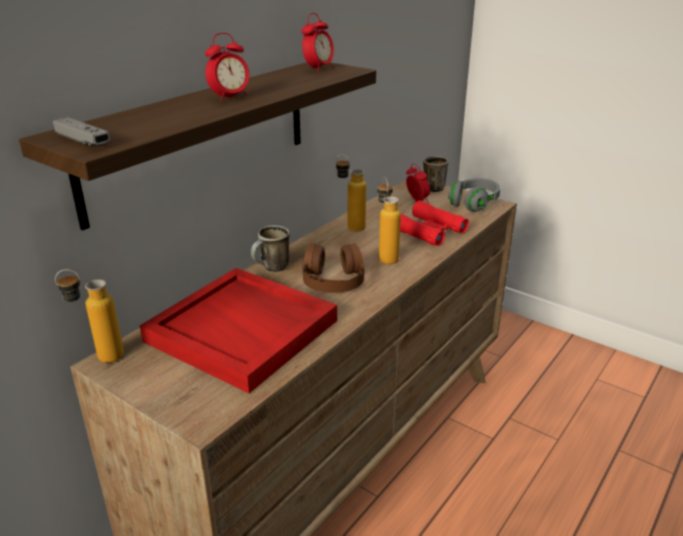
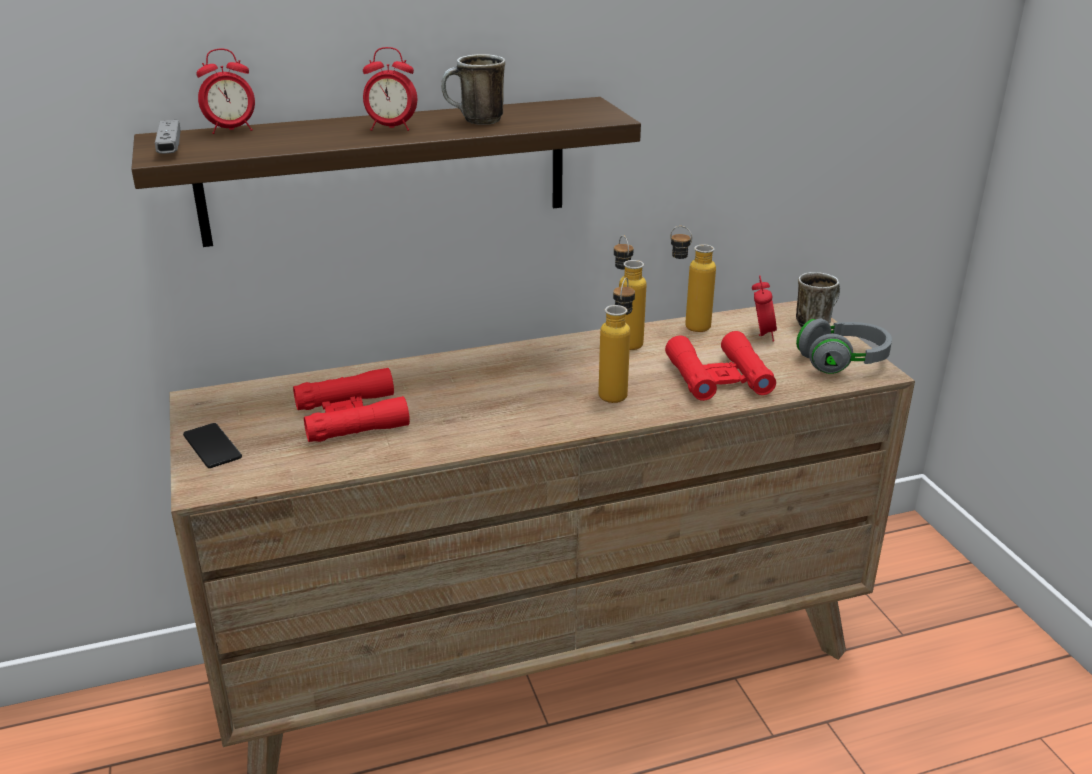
camera: 35 degrees right, 0 degrees up
(100, 357) = (199, 393): bottle -> bottle (687, 325)
(167, 391) = (212, 446): none -> phone
(244, 330) = (351, 417): red tray -> red binoculars
(272, 269) = (466, 362): mug -> mug (475, 121)
(318, 69) = (570, 109): alarm clock -> alarm clock (231, 130)
(333, 279) = (516, 396): brown headphones -> none

